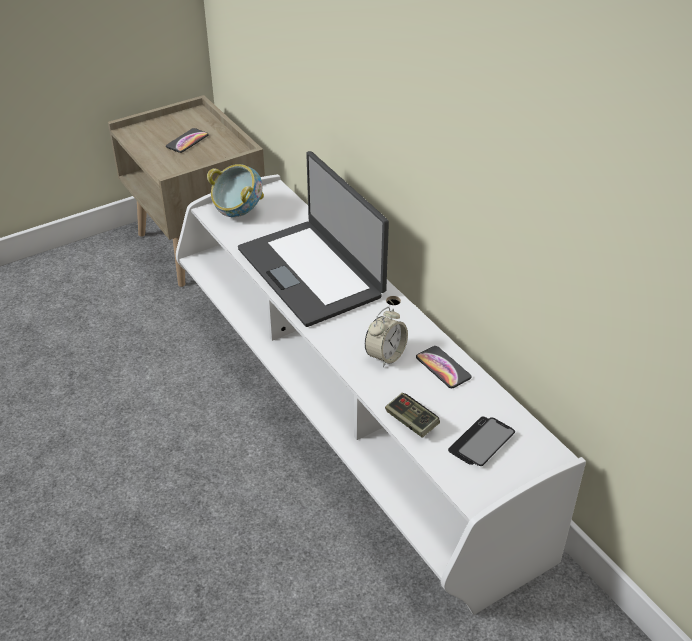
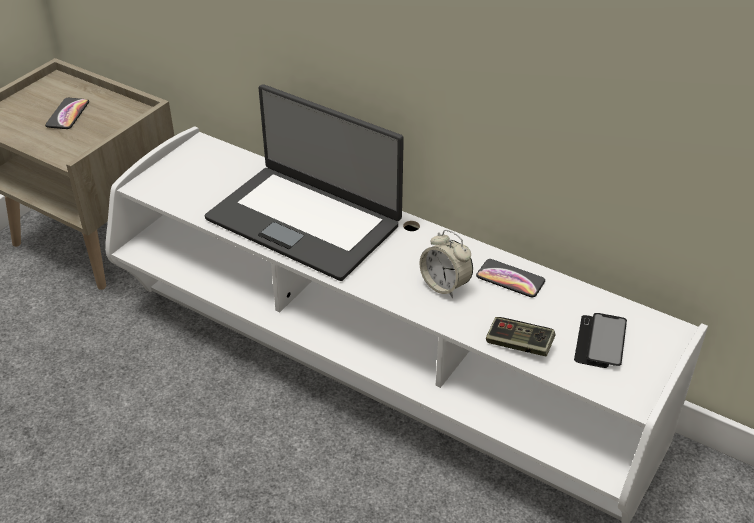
camera: 25 degrees left, 0 degrees up
(237, 212) = (175, 179): bowl -> none
(385, 356) = (445, 285): alarm clock -> alarm clock turned 120 degrees clockwise

